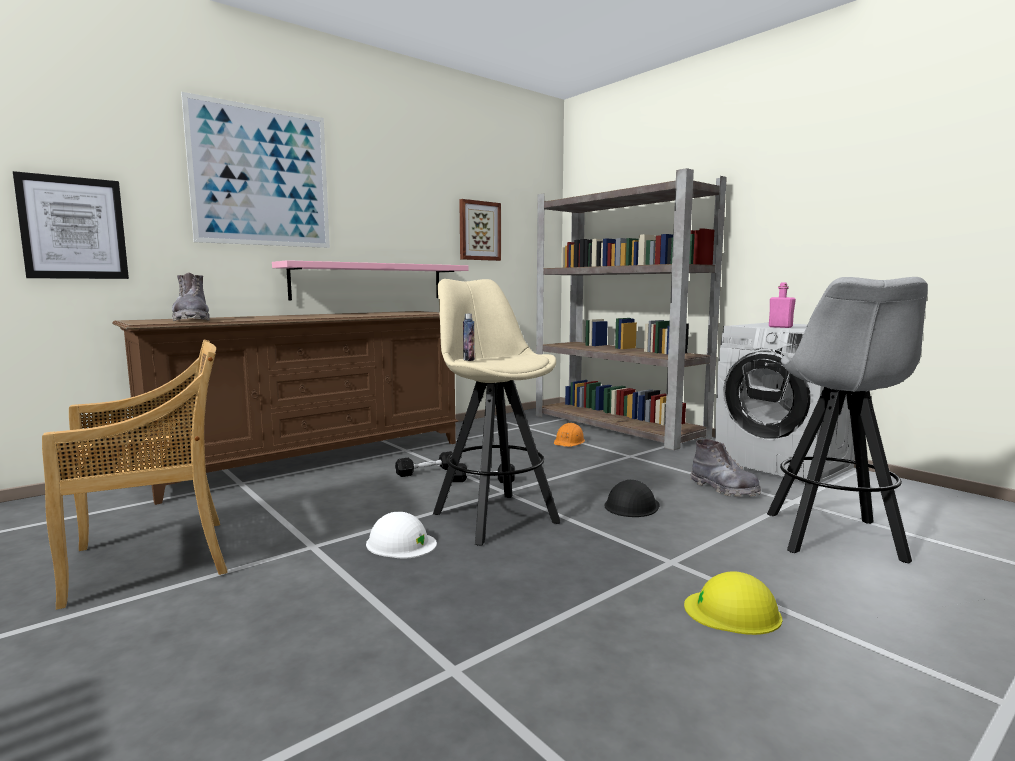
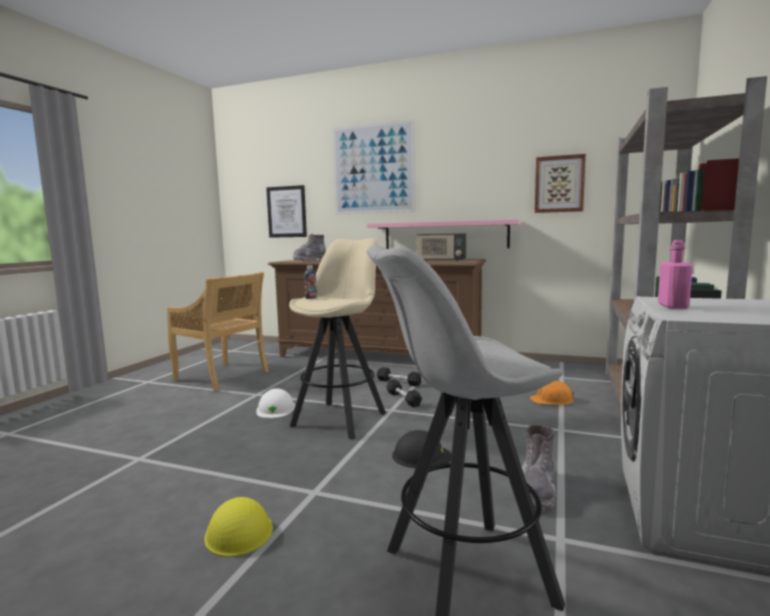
camera: 60 degrees right, 0 degrees up
(406, 313) = (441, 261): none -> radio

